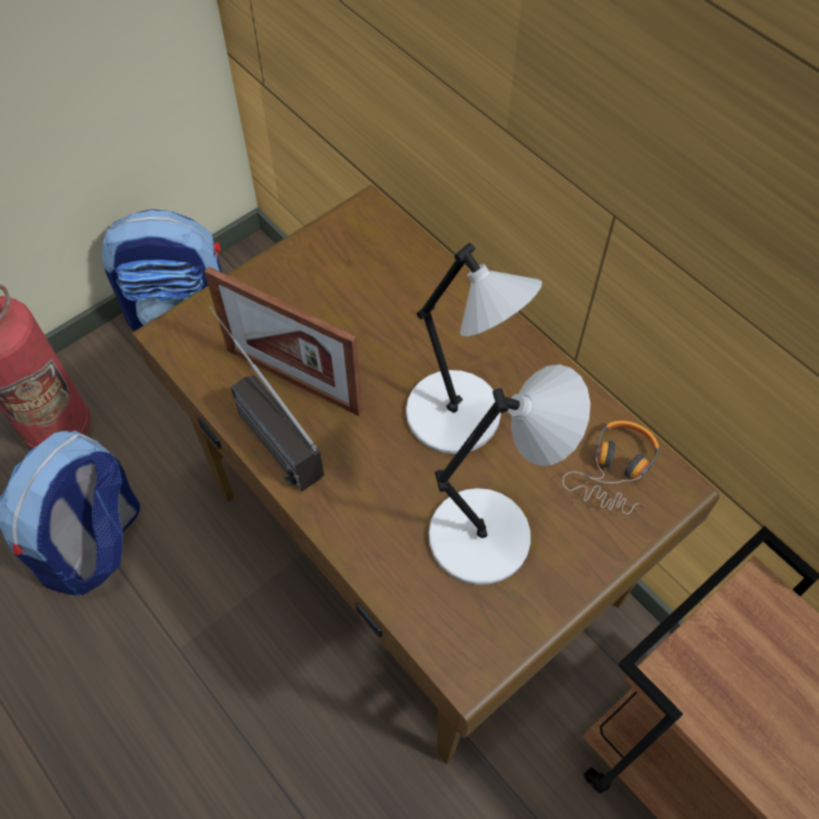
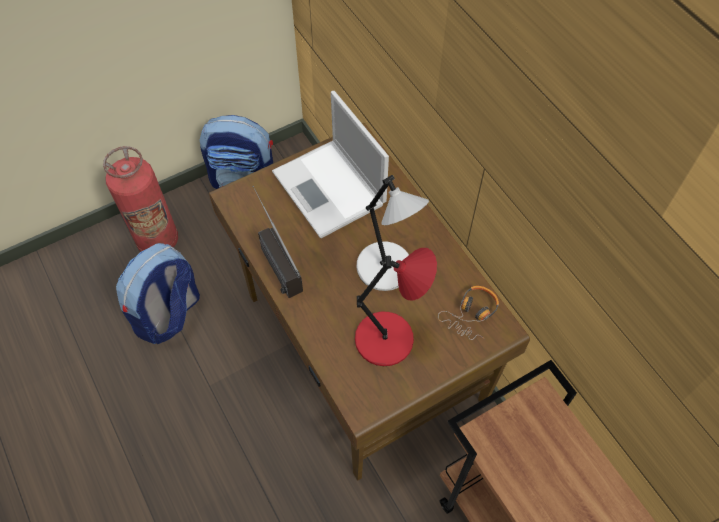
camera: 10 degrees right, 0 degrees up
(293, 380) = (296, 234): picture frame -> none
(337, 298) = (330, 189): none -> laptop
(486, 535) = (388, 339): grey table lamp -> red table lamp

